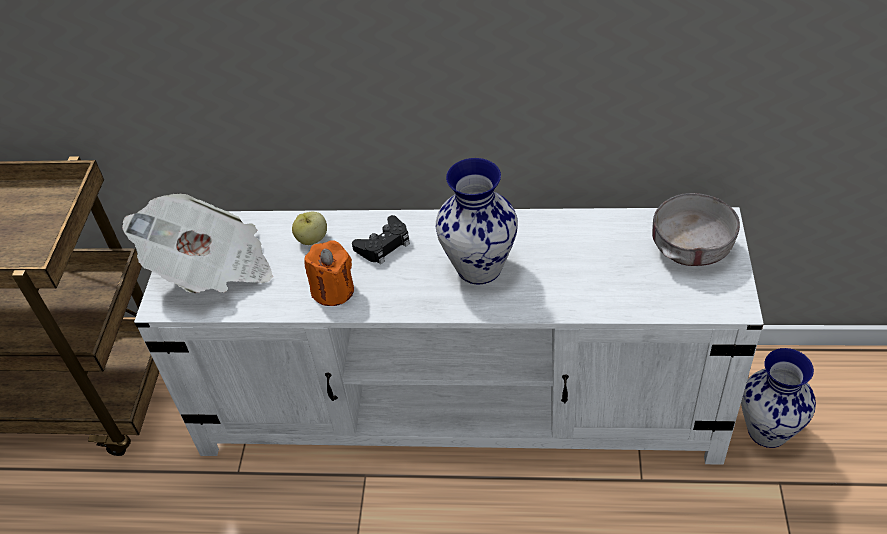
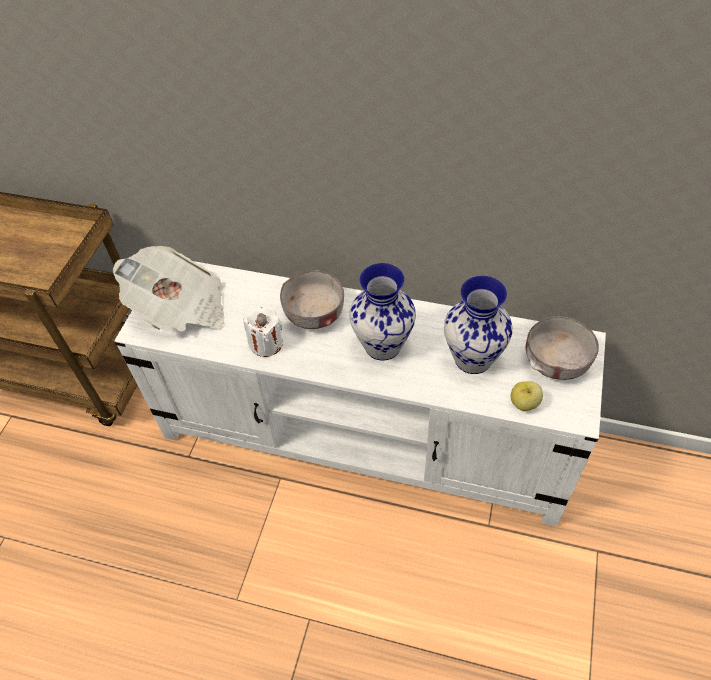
camera: 10 degrees right, 5 degrees up
(312, 239) = (261, 298): apple -> apple (524, 404)
(333, 290) = (266, 344): orange candle -> white candle
(384, 245) = (314, 313): black game controller -> grey bowl
(766, 430) = (597, 506): vase -> vase (471, 358)

